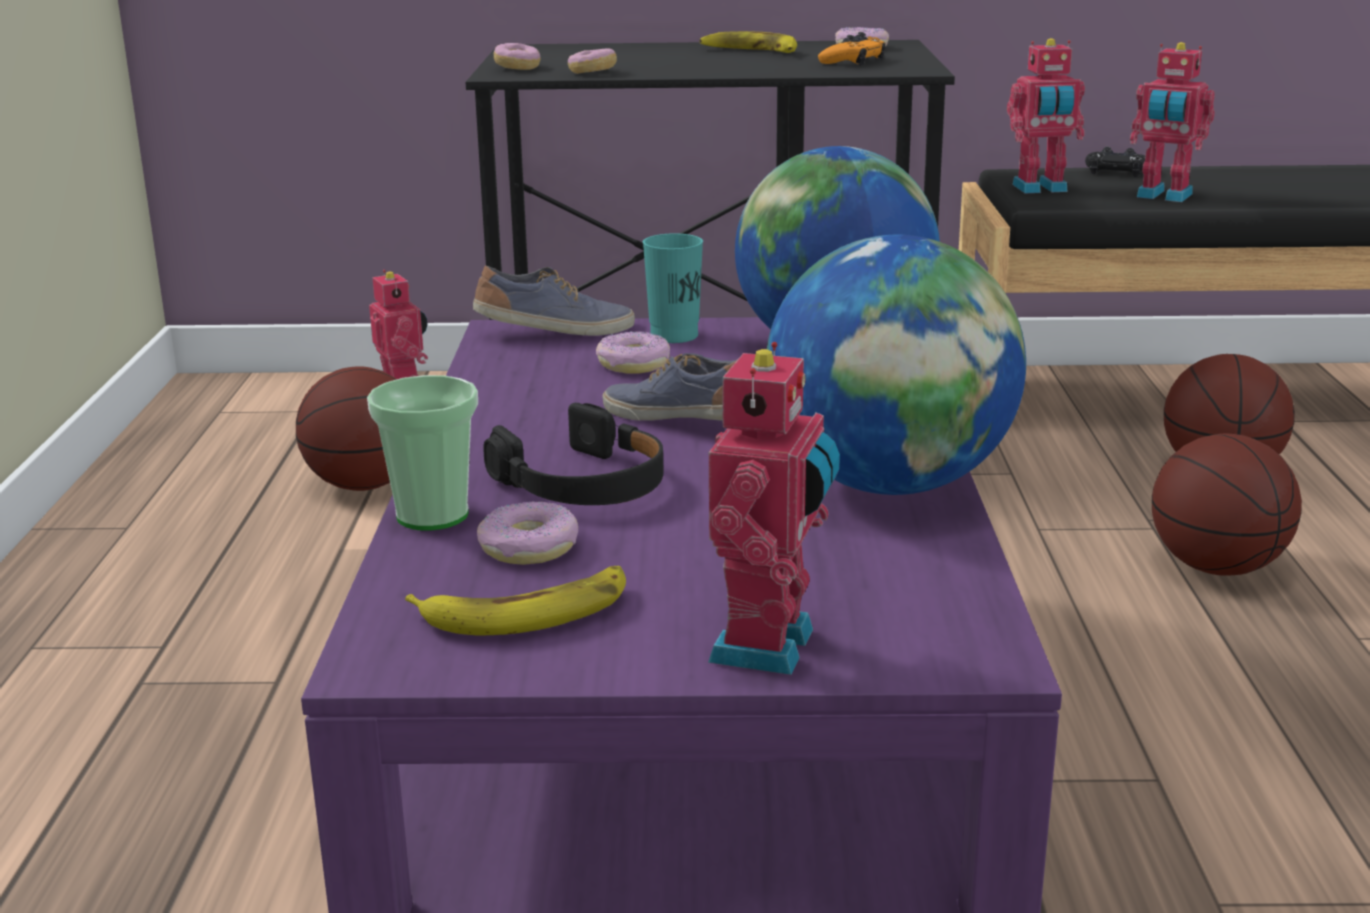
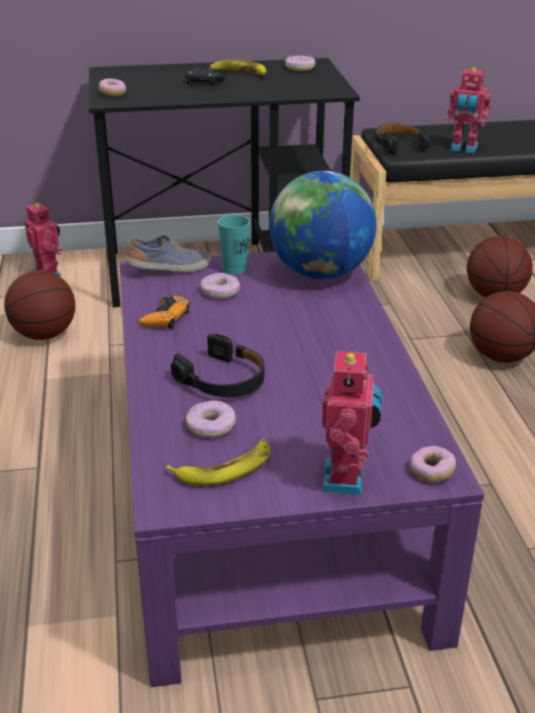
camera: 10 degrees left, 10 degrees up
(432, 515) = (154, 407): cup -> none
(592, 72) = (158, 98): donut -> donut (431, 472)
(683, 421) = (259, 332): shoe -> none
(852, 61) = (299, 82): orange game controller -> orange game controller (166, 318)
(890, 484) = (374, 369): globe -> none
(1041, 189) = (398, 145): toy robot -> black headphones
(1116, 171) = (435, 129): black game controller -> black game controller (203, 82)

